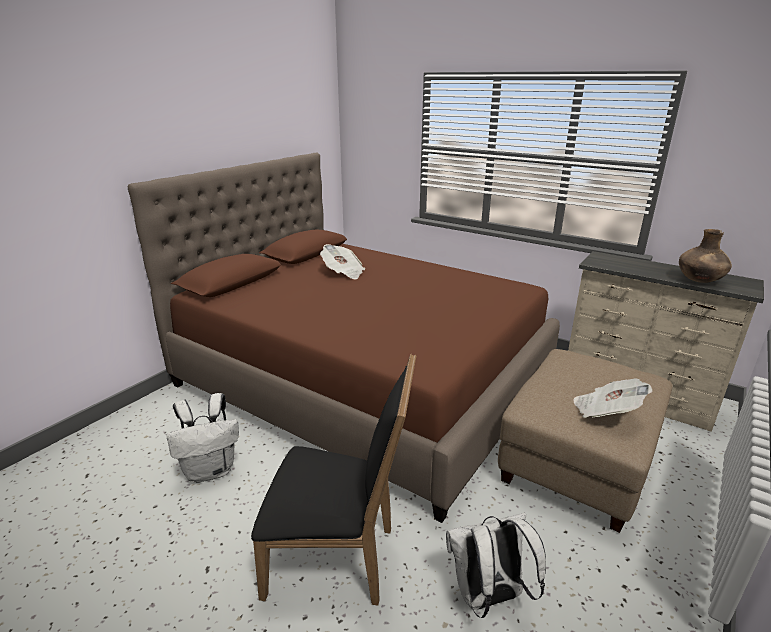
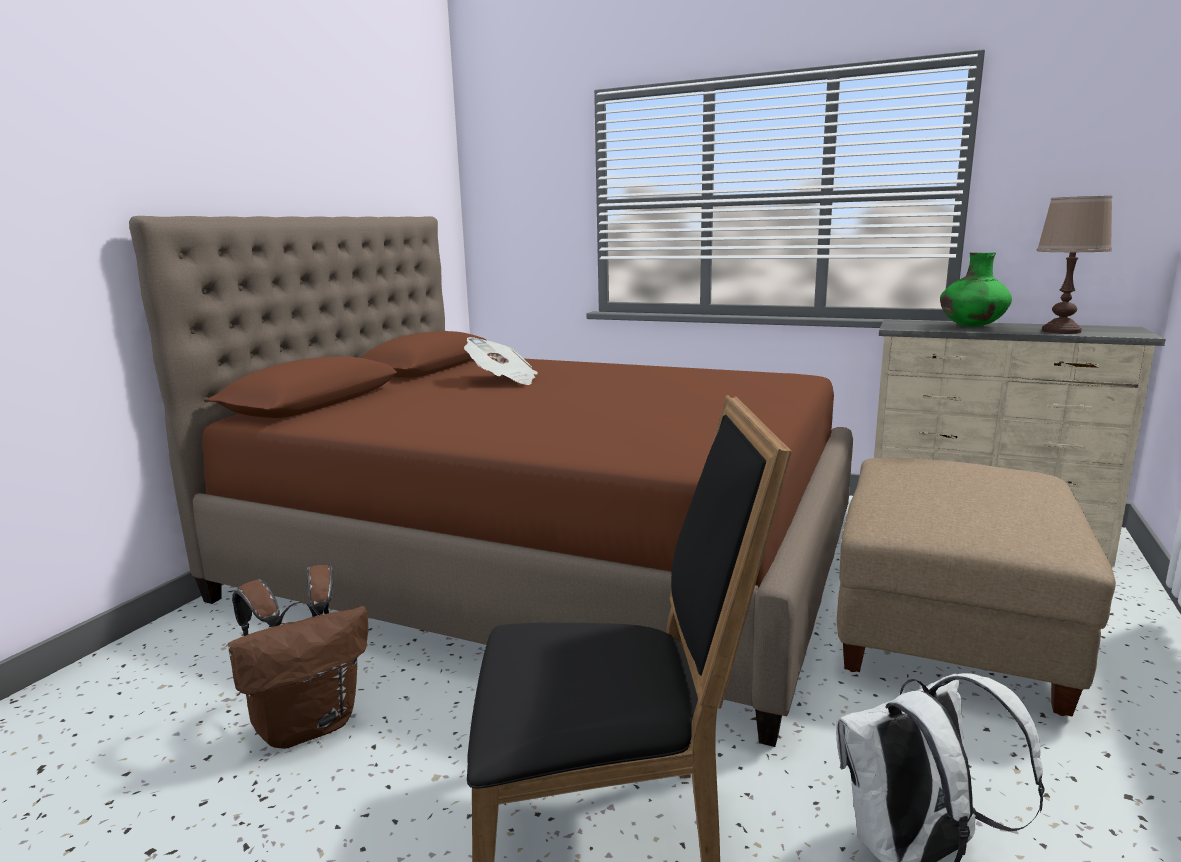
camera: 10 degrees left, 10 degrees down
(211, 470) = (309, 724): white backpack -> brown backpack
(606, 412) = (1006, 514): newspaper -> none
(644, 267) = (971, 326): none -> green vase
(699, 281) = (1061, 331): brown vase -> brown table lamp

